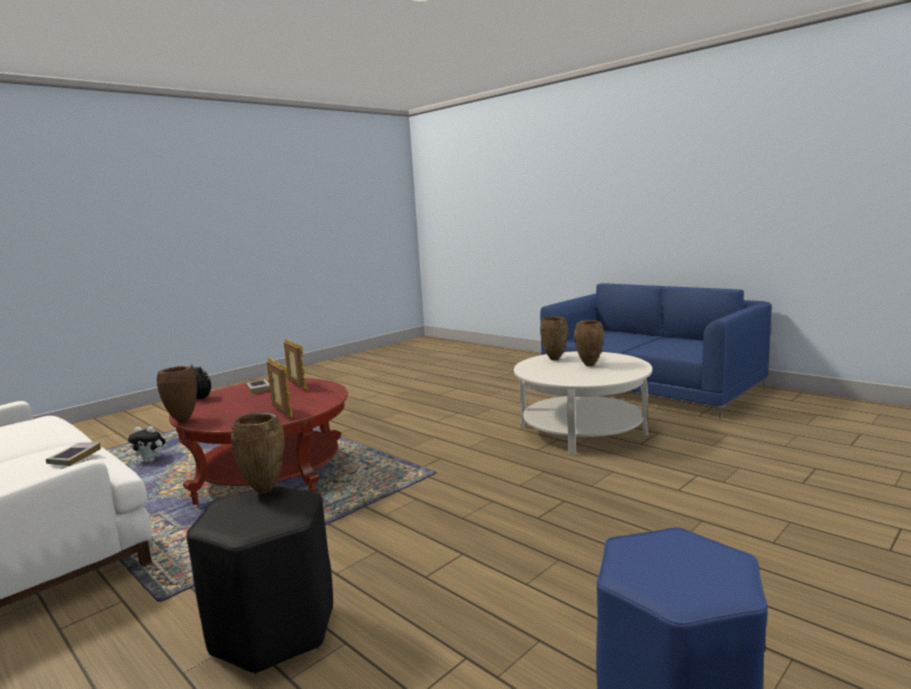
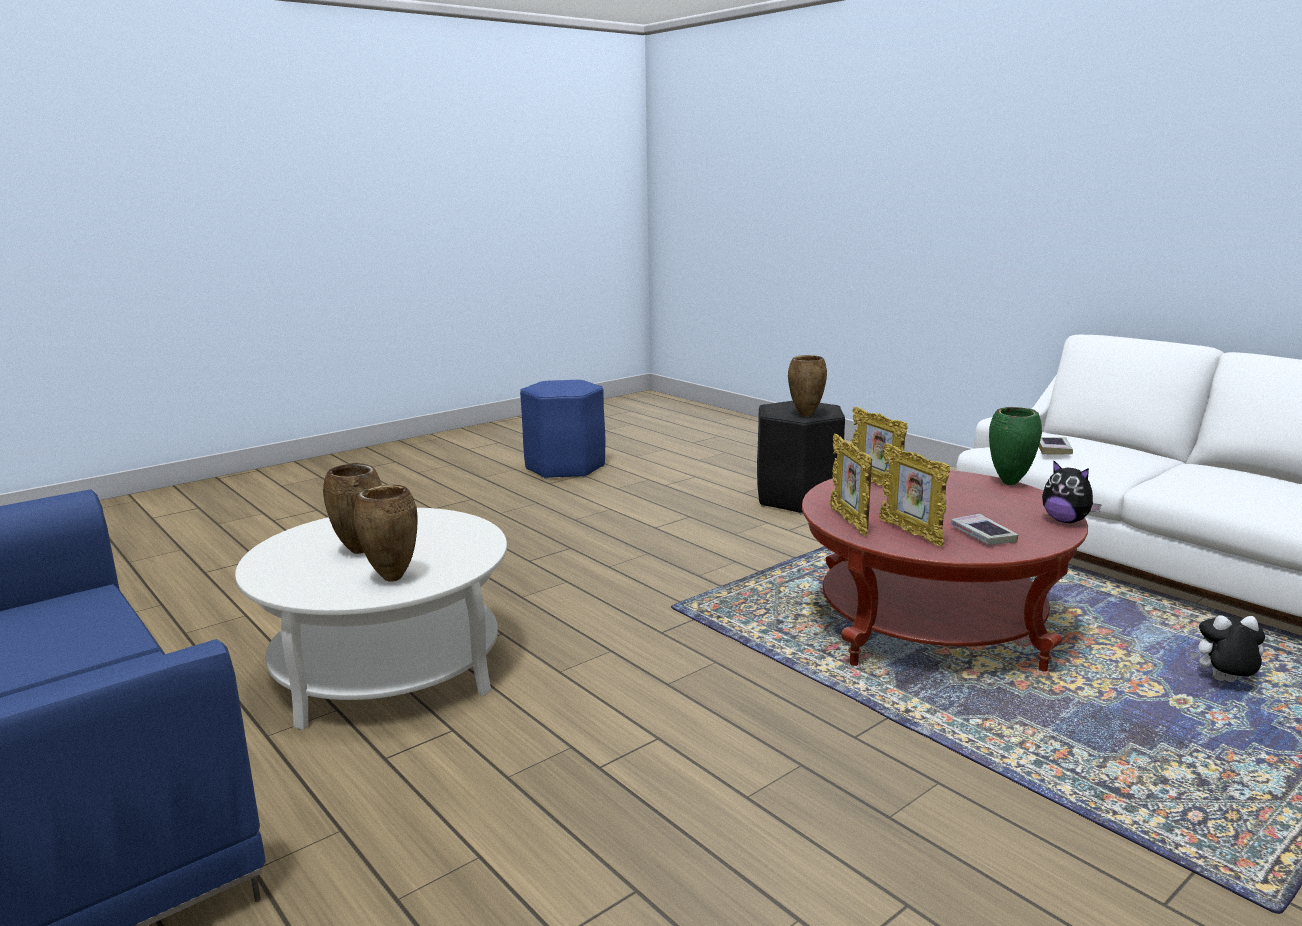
camera: 175 degrees left, 5 degrees up
(183, 421) = (1010, 483): brown vase -> green vase
(325, 389) = (849, 522): none -> picture frame

